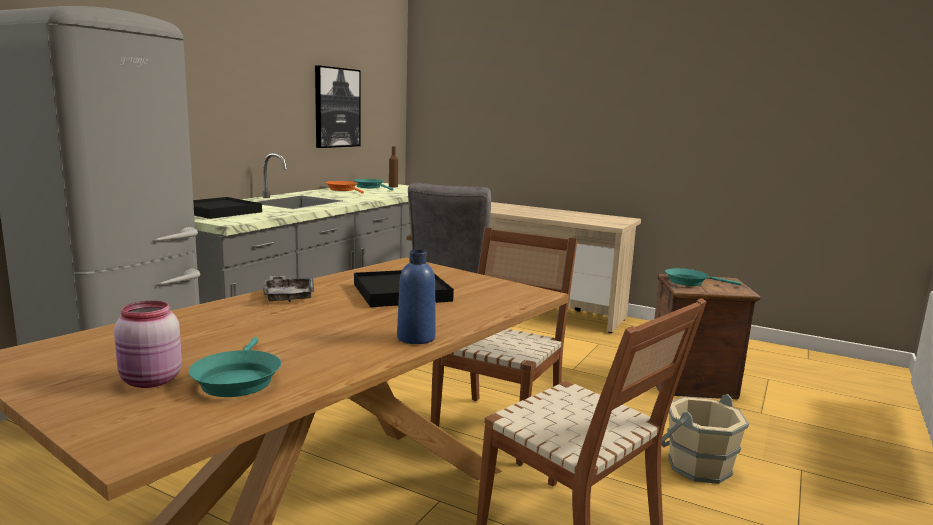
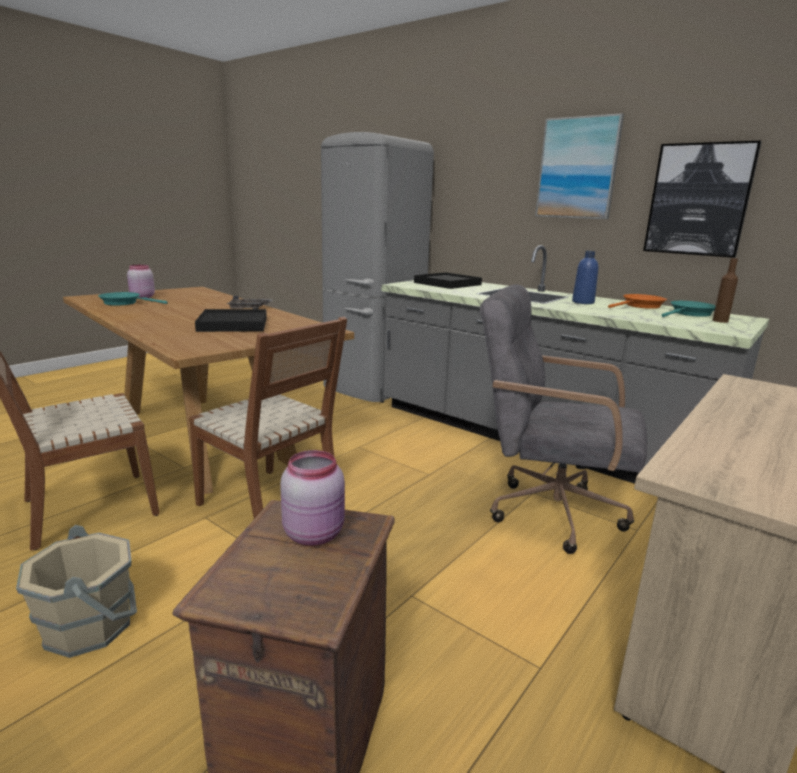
camera: 100 degrees right, 5 degrees up
(265, 78) = (578, 168): none -> picture
(416, 338) = (132, 321): blue bottle -> blue bottle (583, 302)
(689, 282) = (315, 533): turquoise frying pan -> pink jar

